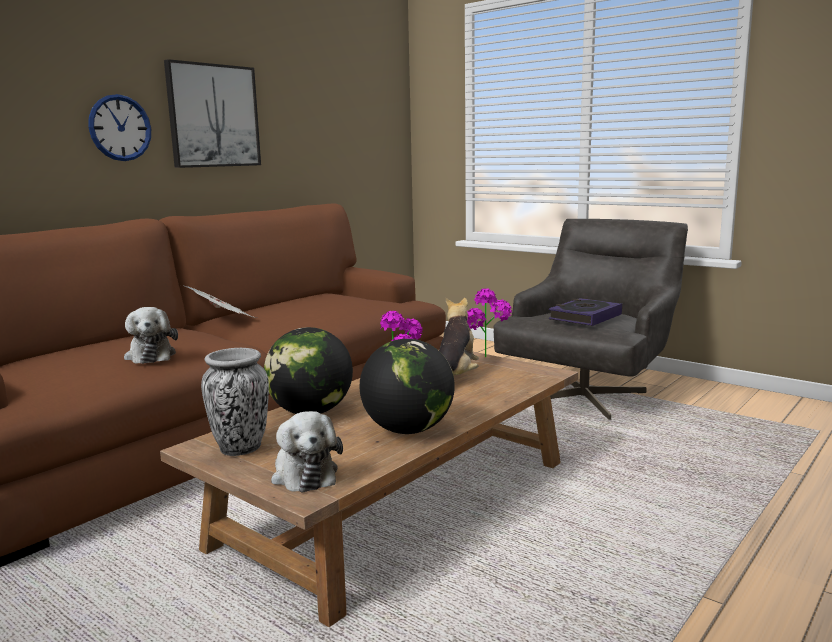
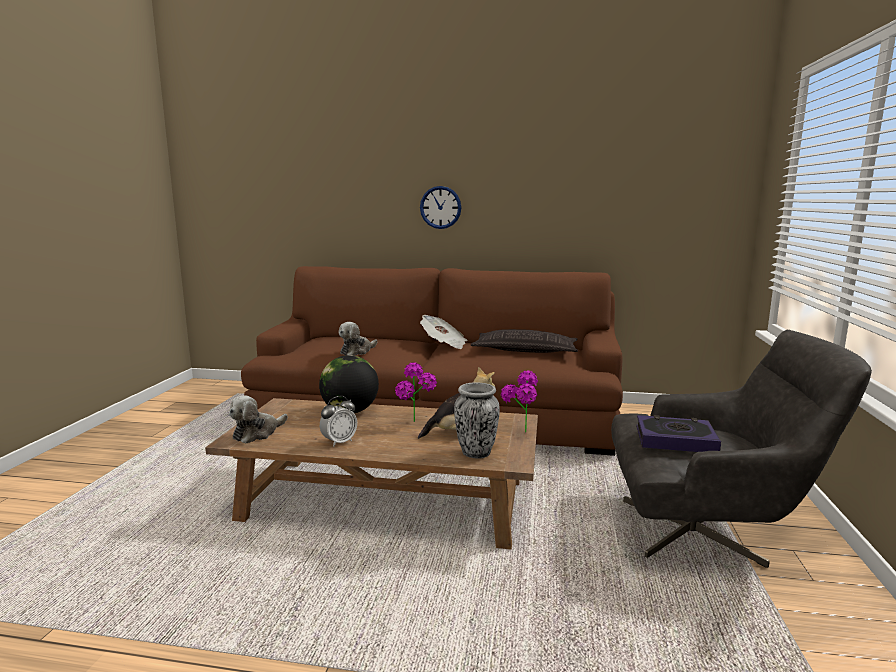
camera: 60 degrees right, 0 degrees up
(213, 116) = (513, 198): picture -> none
(240, 448) = (284, 411): vase -> vase (476, 453)
(319, 302) = (525, 350): none -> pillow
(408, 430) = (339, 442): globe -> alarm clock

